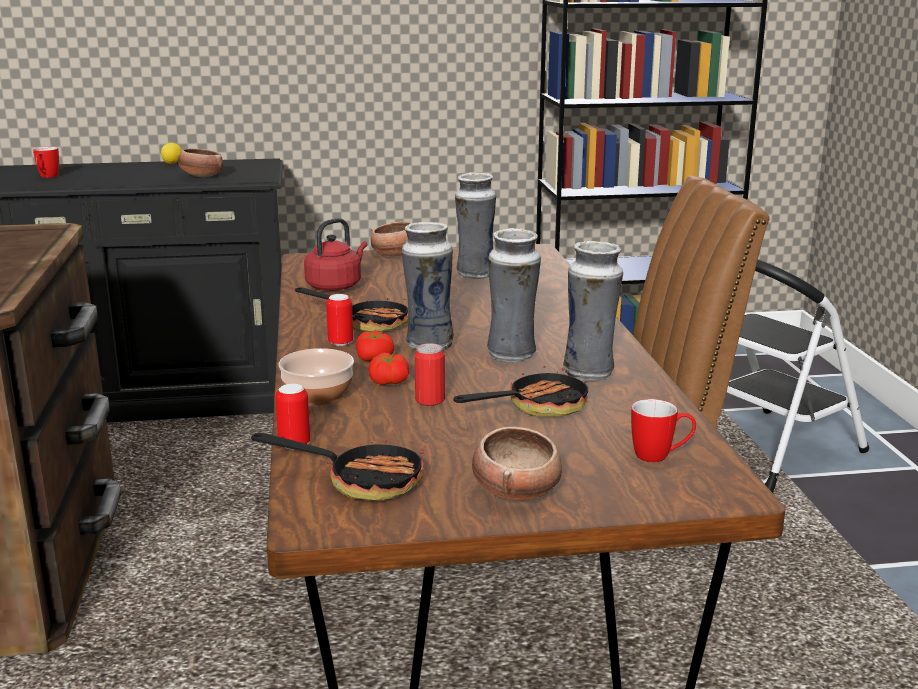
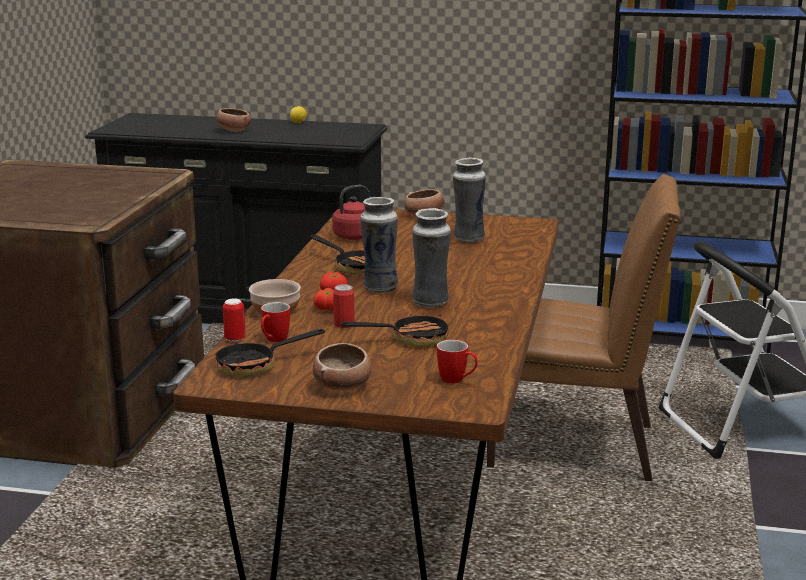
camera: 20 degrees right, 0 degrees up
(47, 177) = (199, 128): mug -> mug (273, 341)
(201, 176) = (309, 137): bowl -> bowl (233, 131)
(340, 343) = (321, 278): can -> none
(361, 481) = (256, 365): frying pan -> frying pan turned 120 degrees clockwise
(590, 373) = (472, 322): vase -> none

